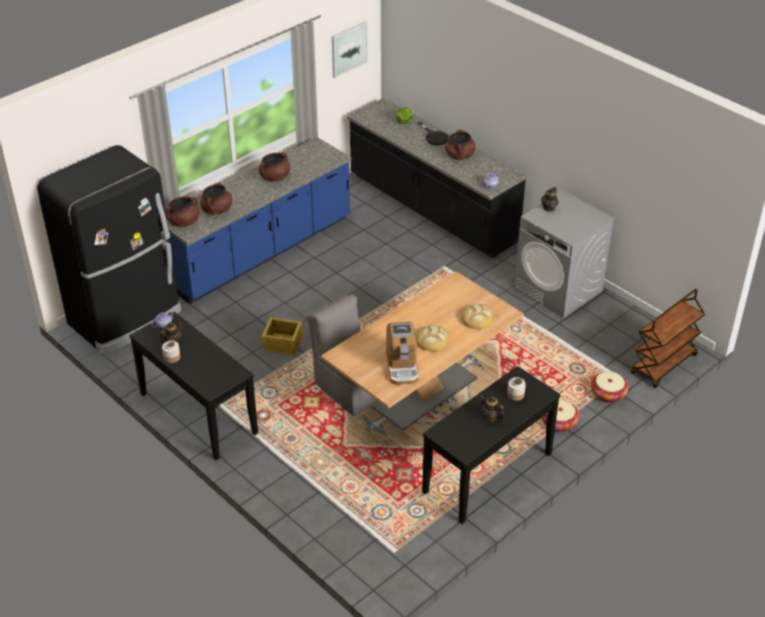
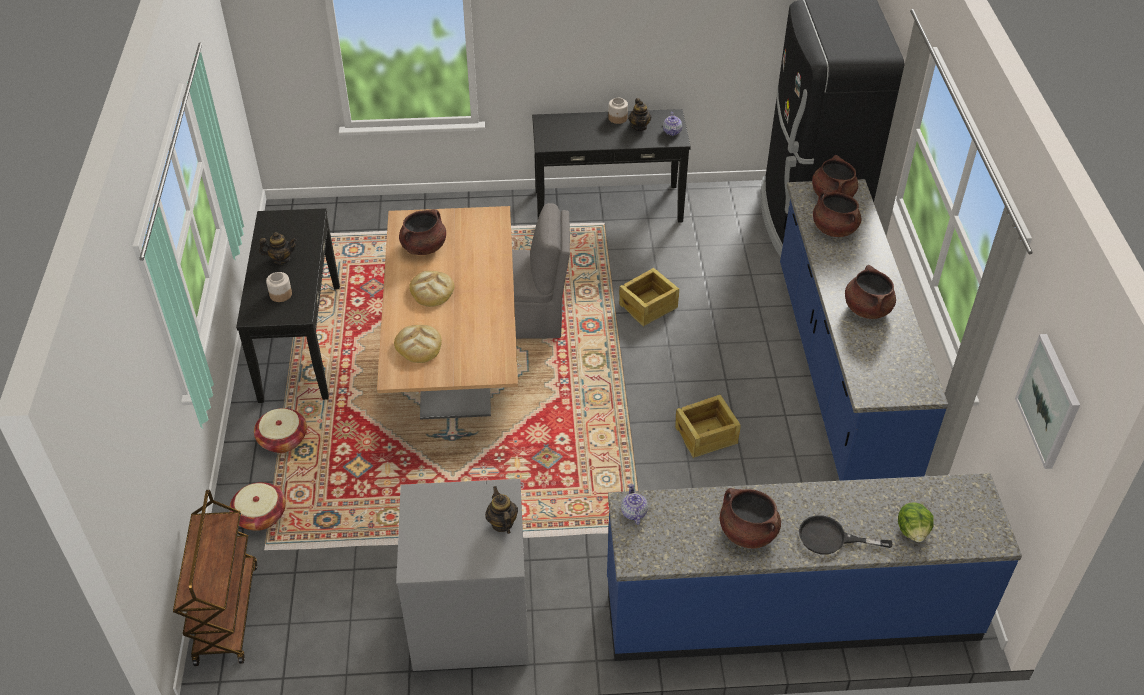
camera: 130 degrees right, 5 degrees up
(360, 275) = (706, 436): none -> crate
(402, 367) = (423, 247): coffee machine -> brown cooking pot
(431, 209) = (790, 610): black counter -> blue counter

